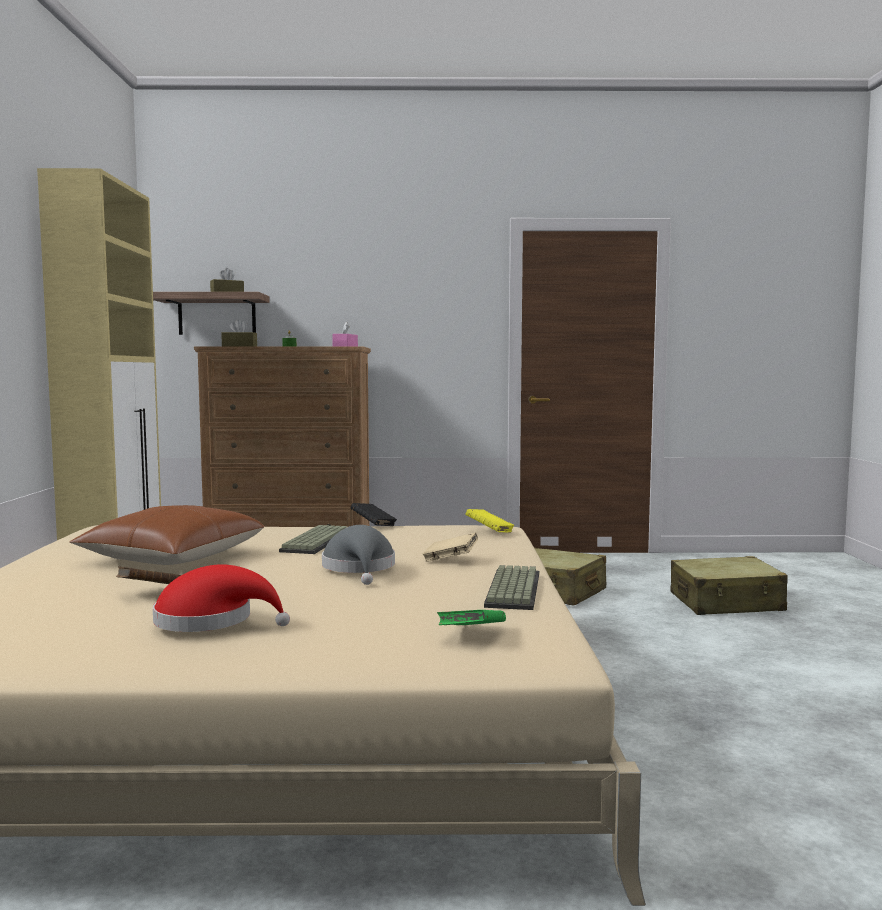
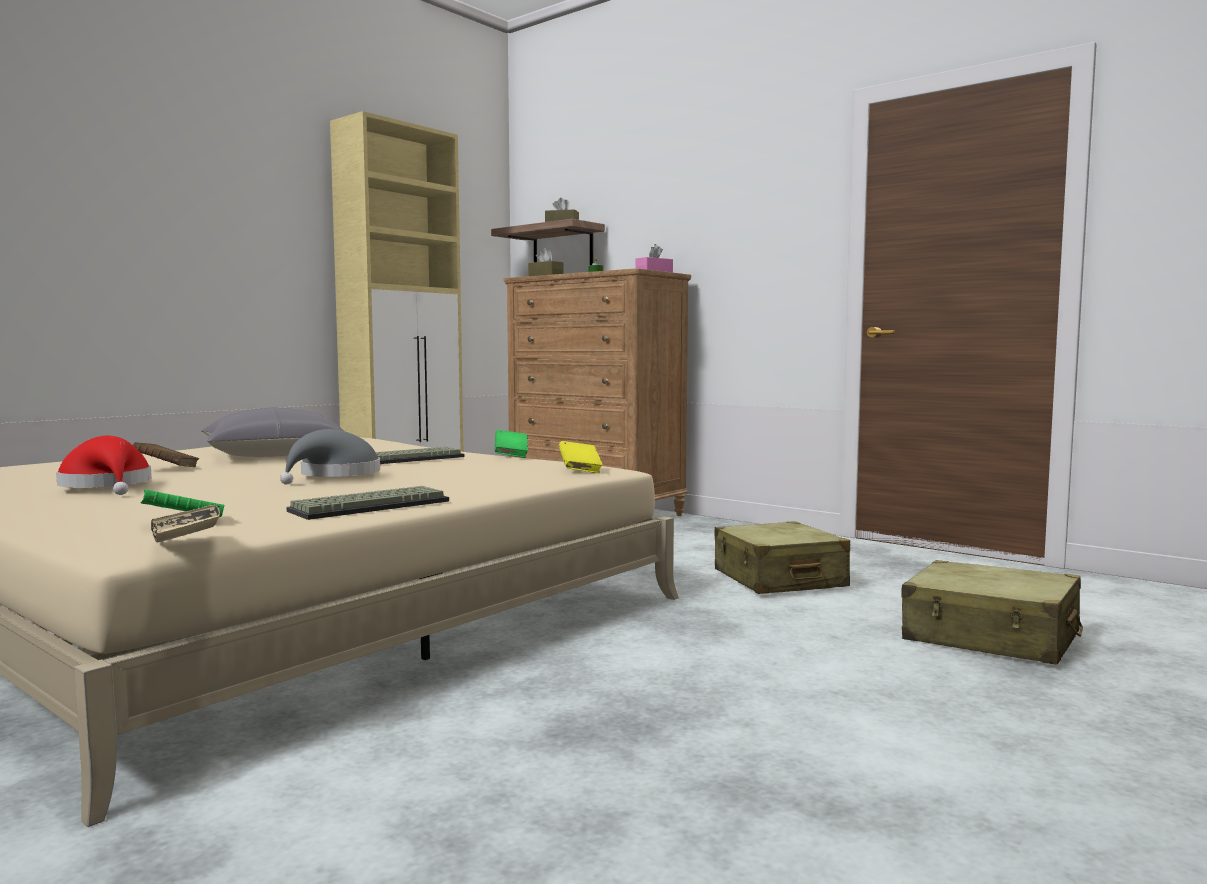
camera: 40 degrees right, 0 degrees up
(172, 557) = (273, 454): brown pillow -> grey pillow
(373, 525) = (511, 455): black book -> green book
(450, 560) = (435, 482): beige book -> beige book (186, 546)

